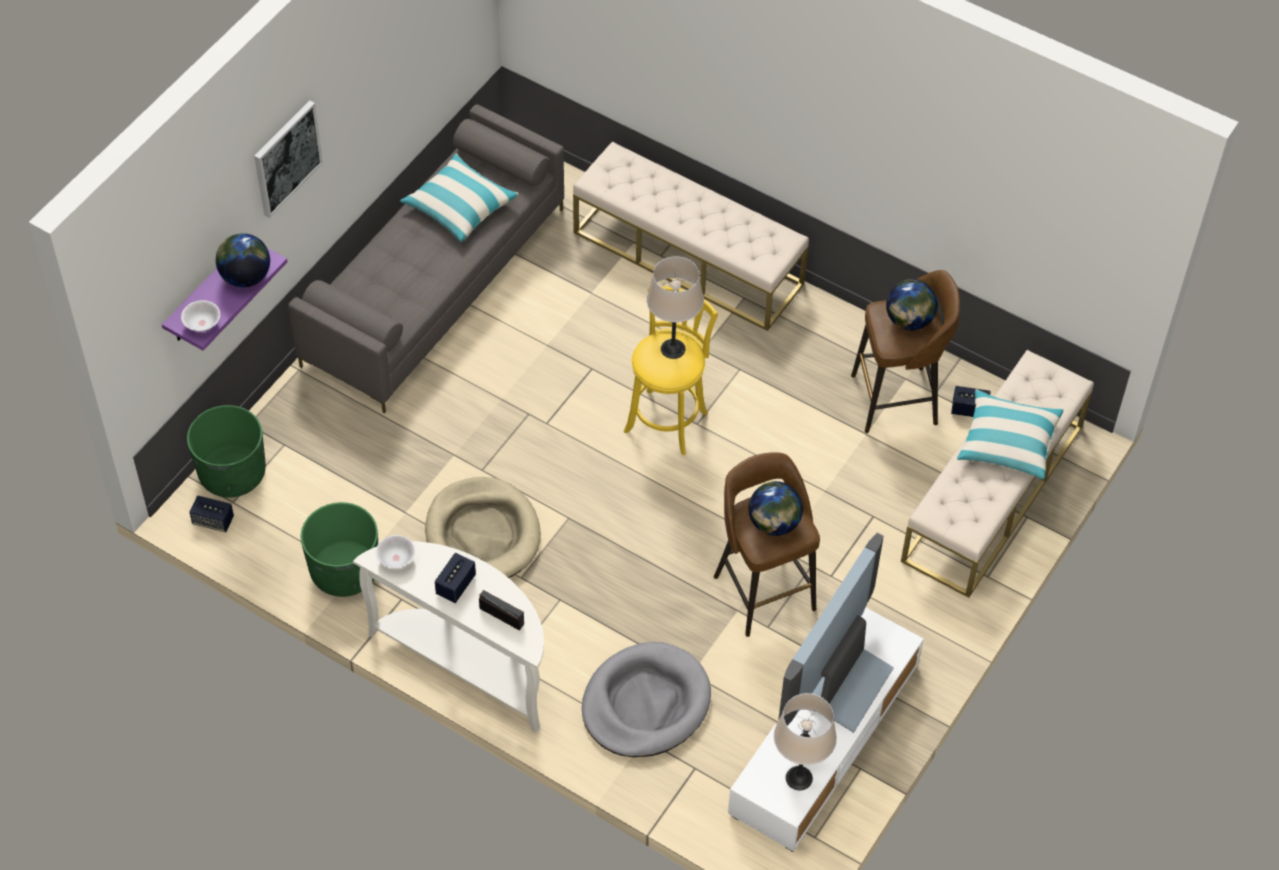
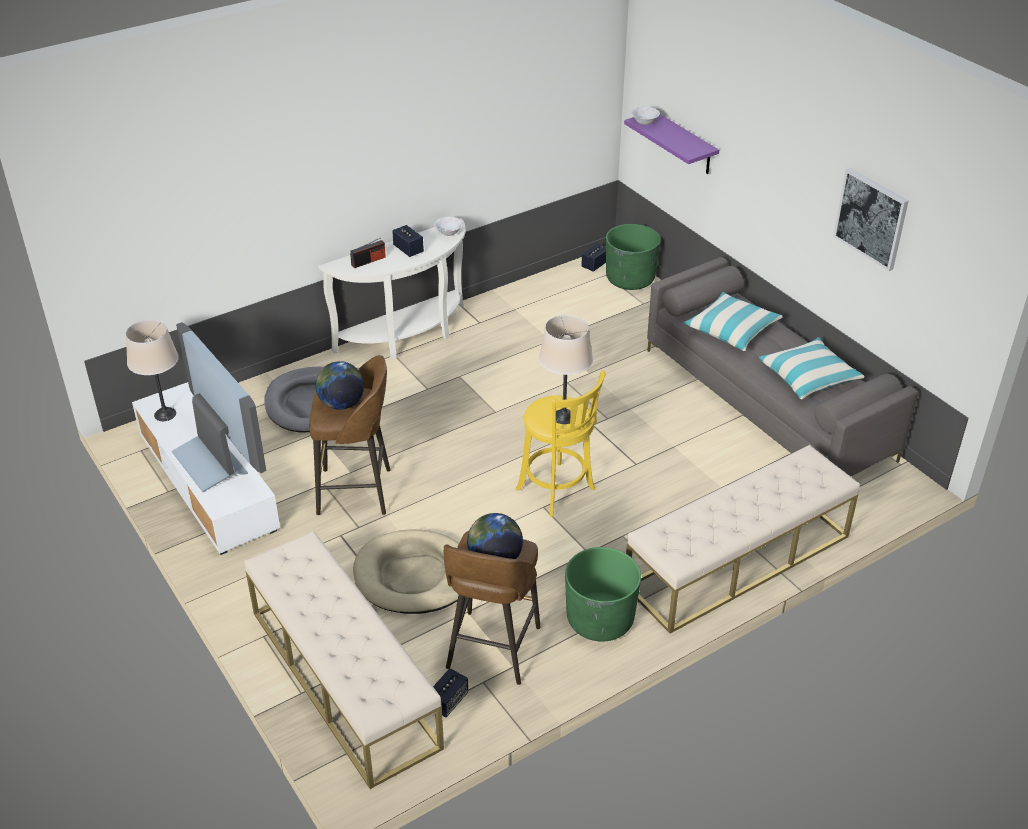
camera: 115 degrees right, 15 degrees down
(245, 277) = (679, 143): globe -> none
(286, 158) = (763, 137): picture -> picture (871, 218)
(344, 571) = (519, 305): green planter -> green planter (600, 619)
(482, 534) = (508, 368): beige dog bed -> beige dog bed (414, 576)
(1008, 442) = (339, 628): pillow -> pillow (731, 330)

